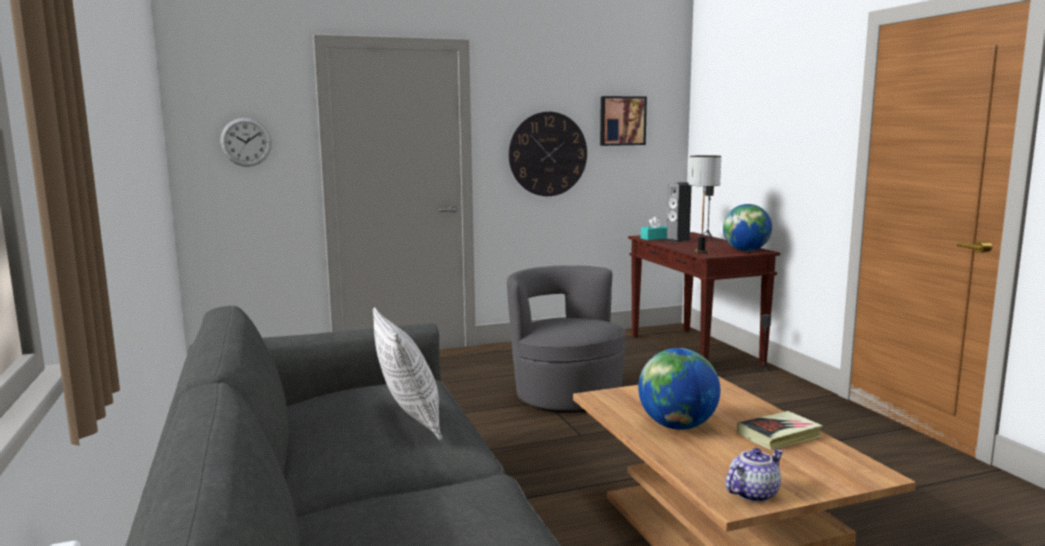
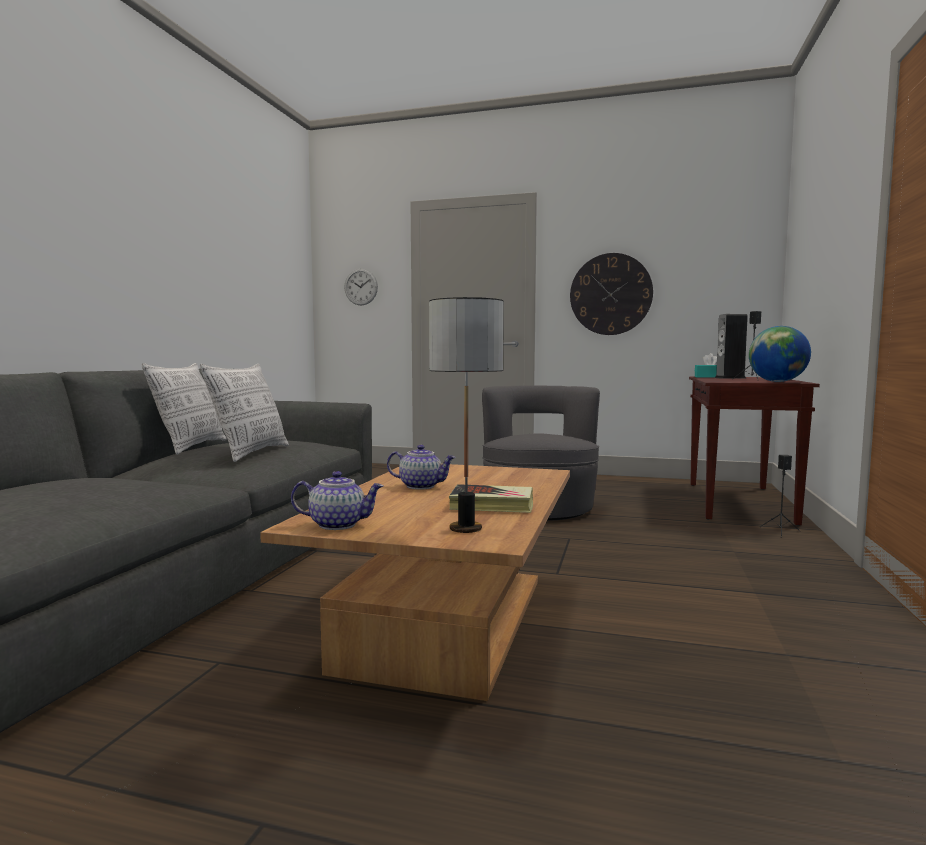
camera: 35 degrees right, 5 degrees down
(300, 427) = (190, 447): none -> pillow
(622, 121) = (696, 259): picture -> none
(677, 426) = (421, 486): globe -> teapot
(701, 252) = (720, 380): table lamp -> table lamp (466, 528)

